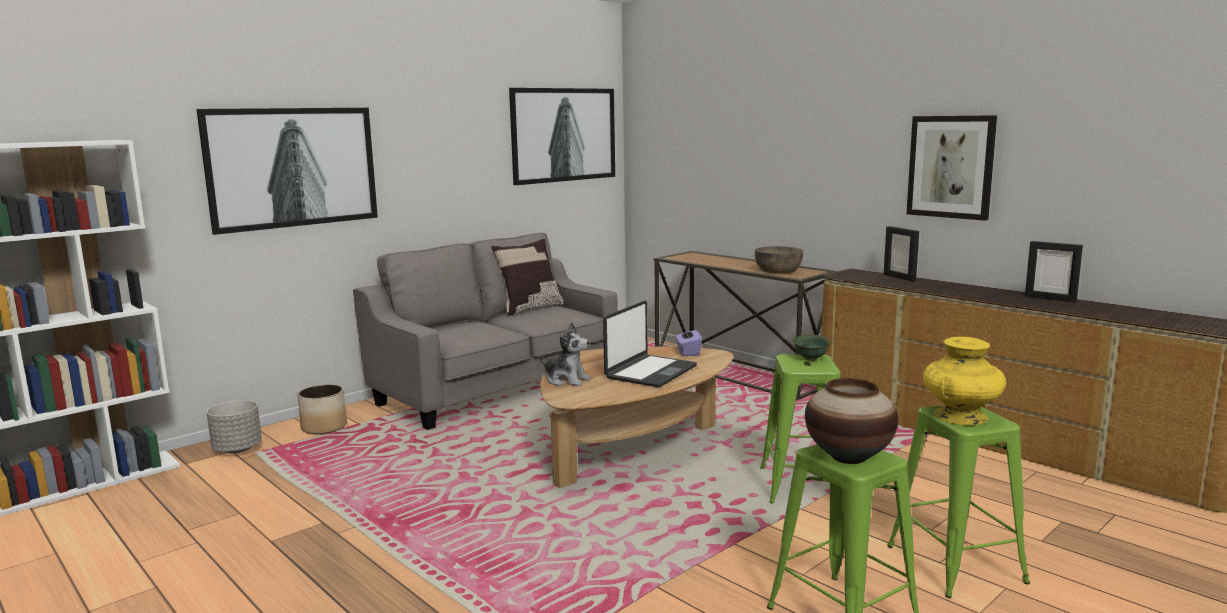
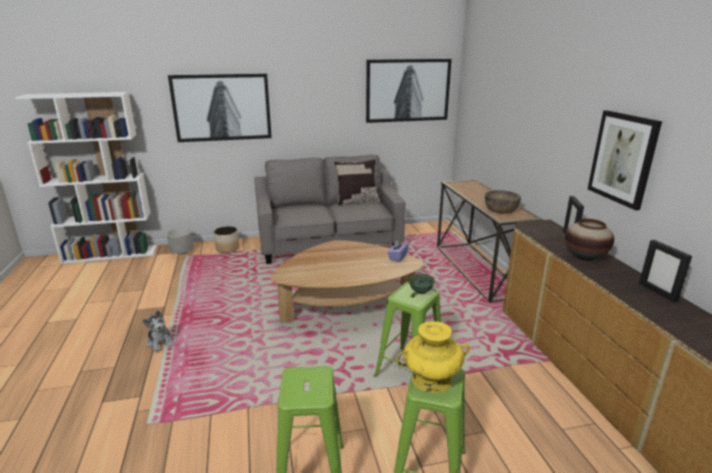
camera: 30 degrees right, 10 degrees up
(566, 380) = (302, 261): plush toy -> plush toy (160, 342)
(650, 372) = (353, 267): laptop -> none
(849, 457) = (302, 386): vase -> vase (585, 257)

